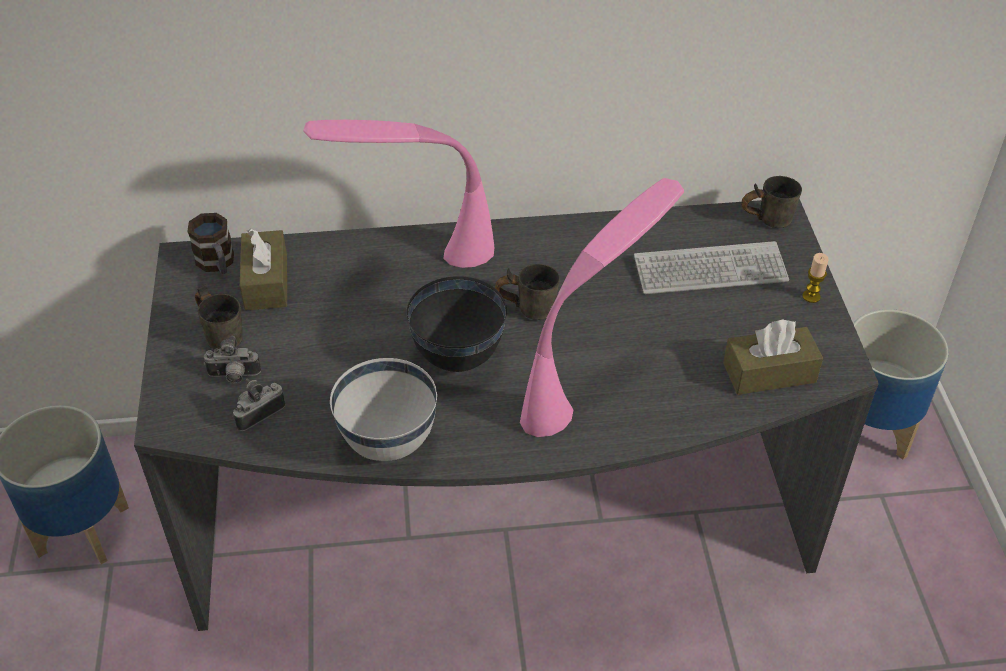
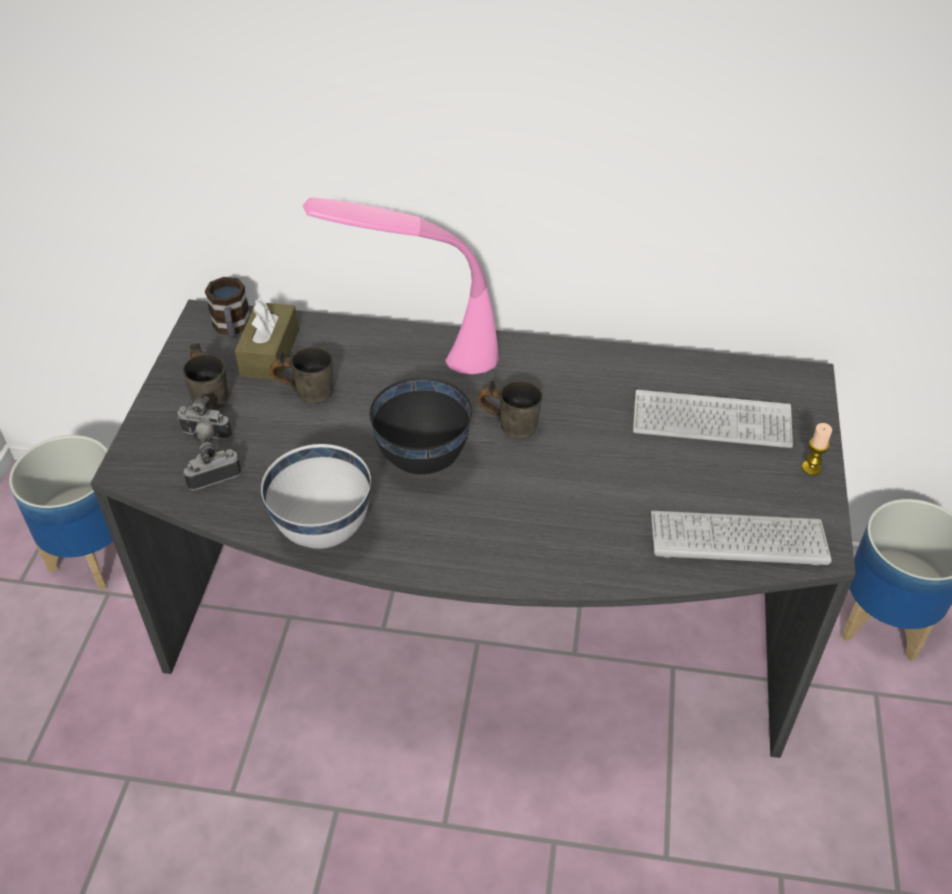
camera: 15 degrees right, 0 degrees up
(594, 382) = (549, 511): pink table lamp -> none
(766, 218) = (790, 379): grey mug -> grey mug (307, 390)
(769, 373) = (737, 539): brown tissue box -> keyboard

